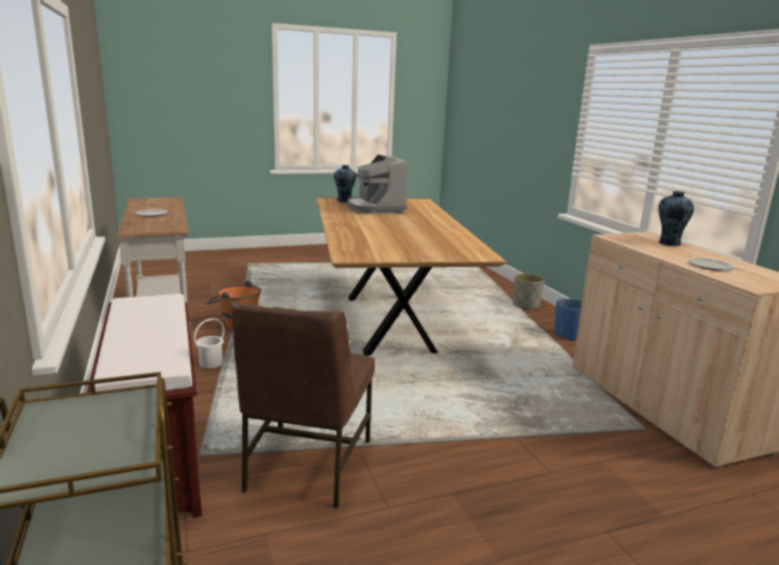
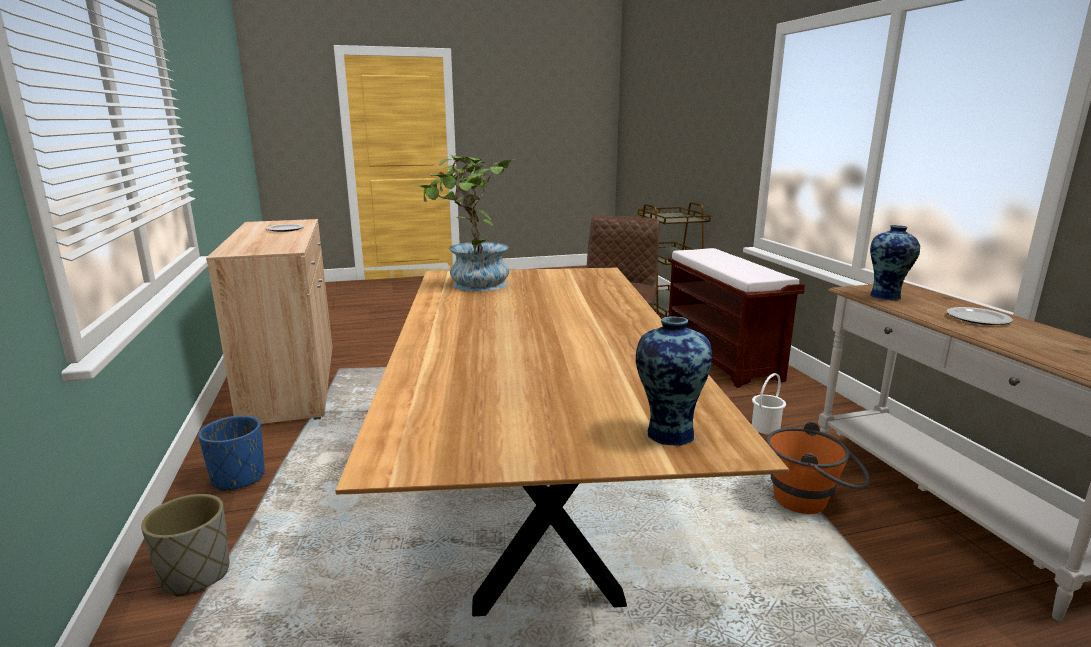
camera: 175 degrees left, 0 degrees up
(375, 208) = (567, 385): coffee machine -> none
(450, 247) = (472, 285): none -> potted plant
(668, 243) = (245, 244): vase -> vase (886, 296)

